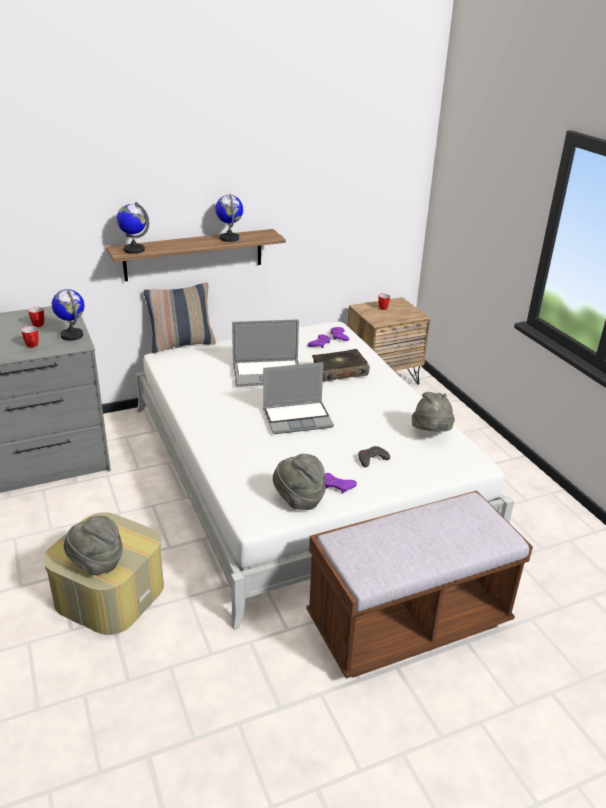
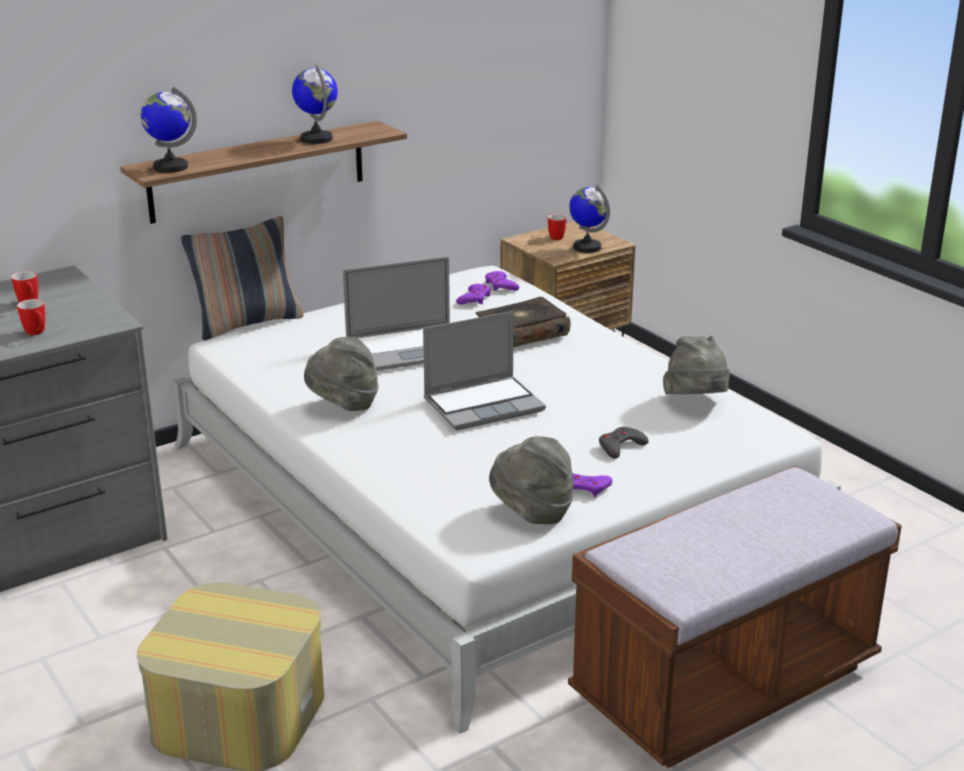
camera: 10 degrees left, 5 degrees down
(72, 335) = (95, 311): globe -> globe (587, 247)
(96, 563) = (229, 653): grey hat -> grey hat (343, 405)

